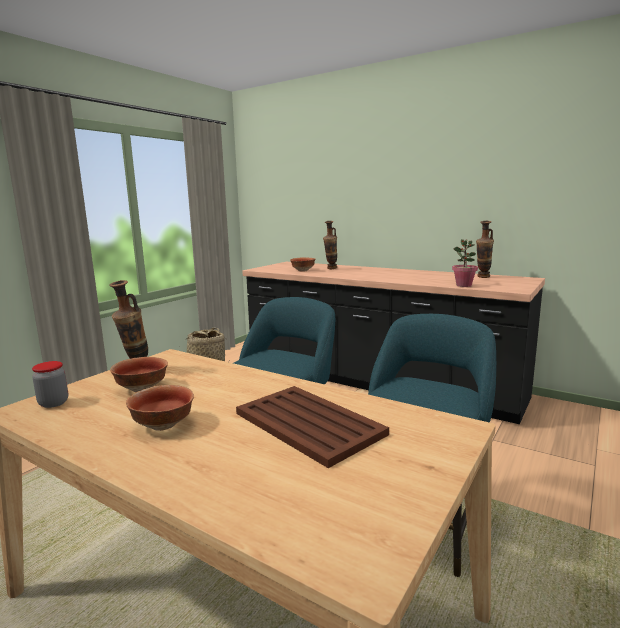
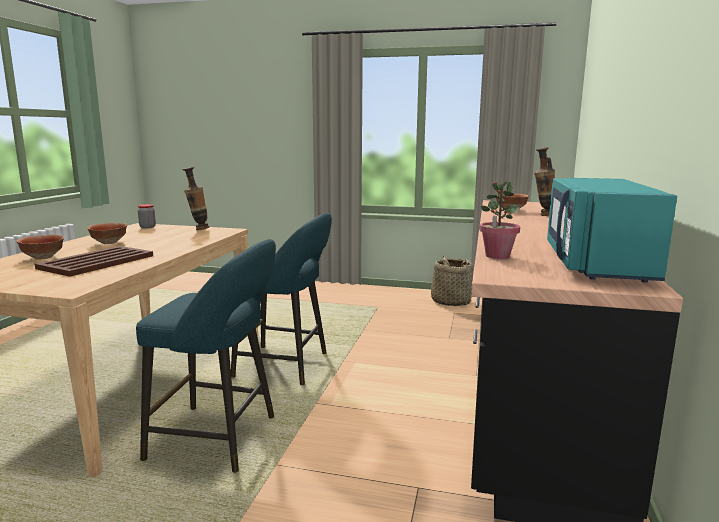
camera: 70 degrees right, 0 degrees up
(142, 388) = (167, 234): bowl -> bowl (44, 257)
(482, 277) = (595, 263): vase -> turquoise microwave

